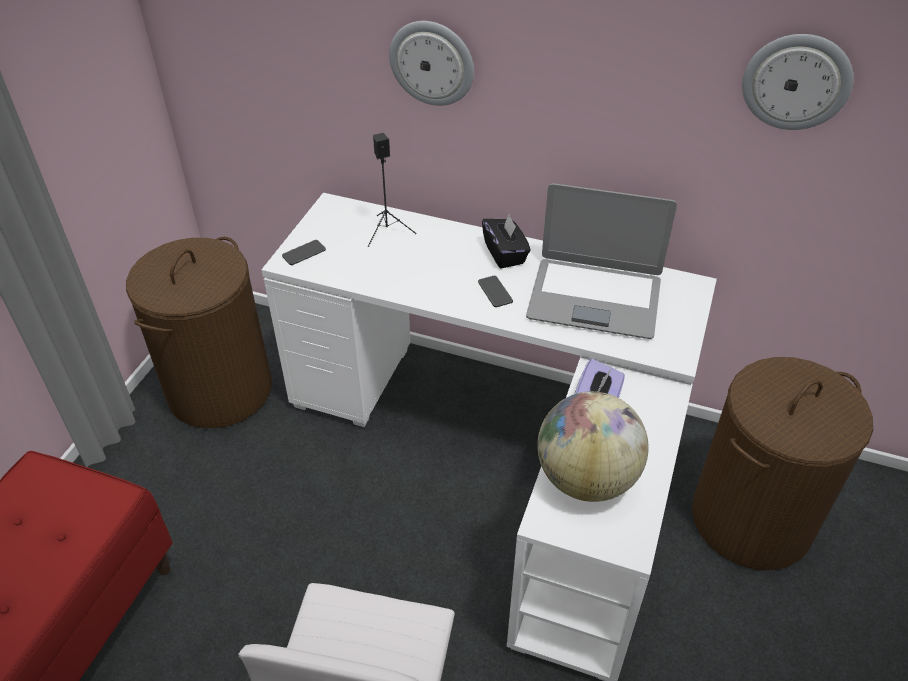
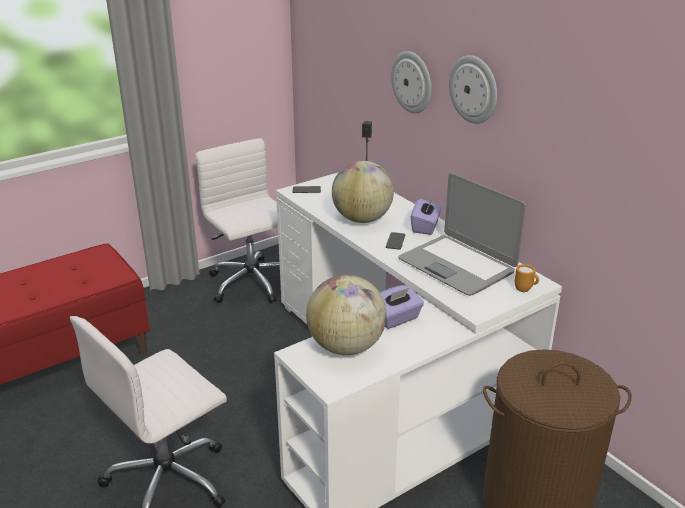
camera: 35 degrees right, 15 degrees down
(220, 389) = (253, 283): brown laundry basket -> white office chair
(422, 273) = (362, 219): none -> globe
(505, 254) = (425, 227): black tissue box -> purple tissue box
(691, 301) = (525, 290): none -> orange mug
(796, 81) = (611, 120): wall clock -> wall clock (474, 89)

